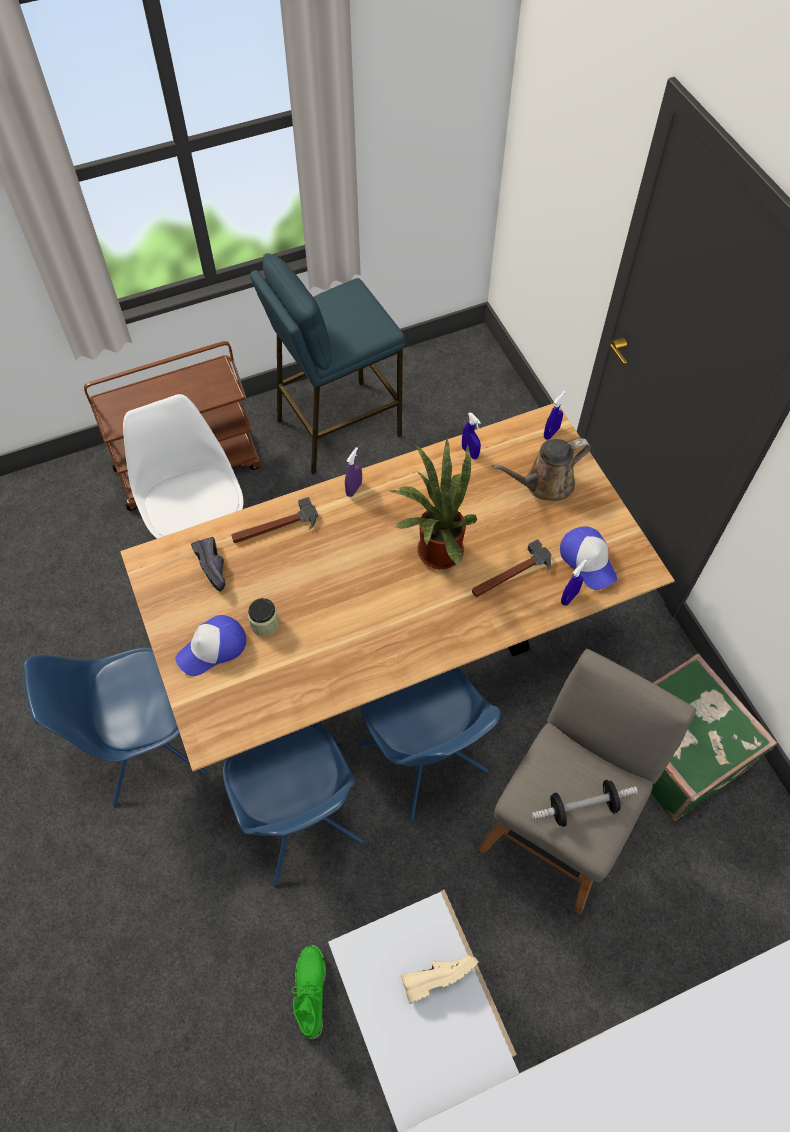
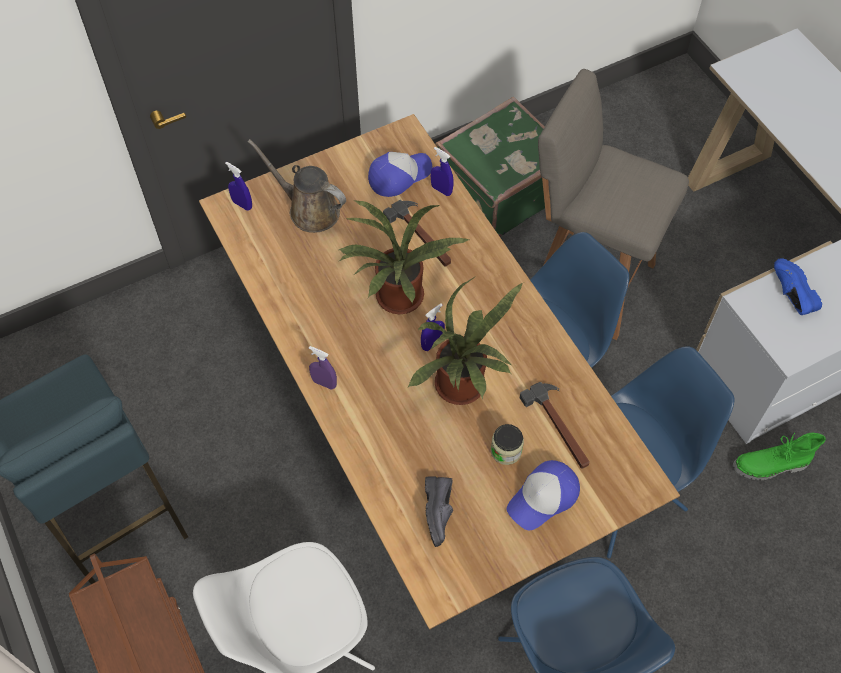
camera: 95 degrees left, 0 degrees up
(213, 649) = (543, 498): cap -> cap turned 90 degrees clockwise
(215, 567) = (441, 513): black shoe -> black shoe turned 120 degrees clockwise
(275, 527) = (382, 458): hammer -> hammer (559, 427)
(333, 595) = (463, 389): none -> potted plant
(436, 974) = (789, 295): beige shoe -> blue shoe
(470, 452) = (269, 275): blue spray bottle -> blue spray bottle (432, 343)
(544, 484) = (309, 209): brown watering can -> brown watering can turned 150 degrees clockwise
(582, 807) = (639, 186): dumbbell -> none

